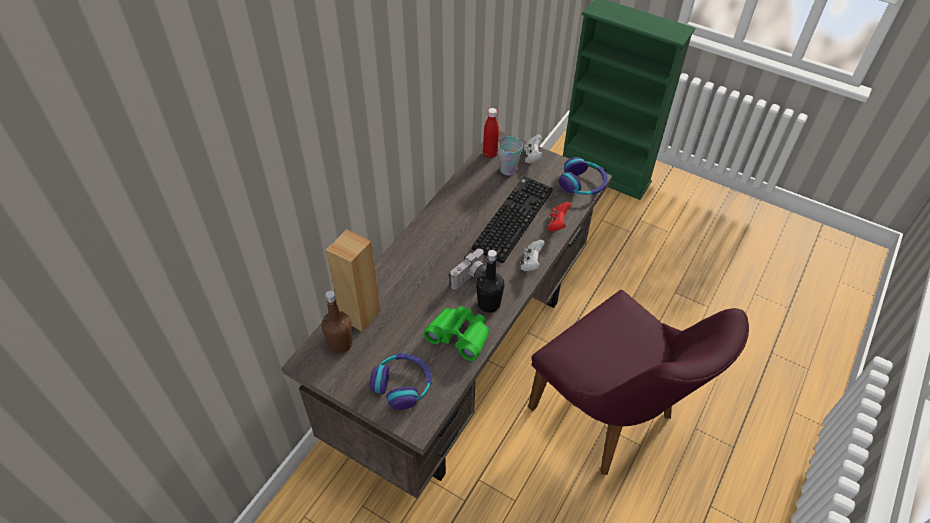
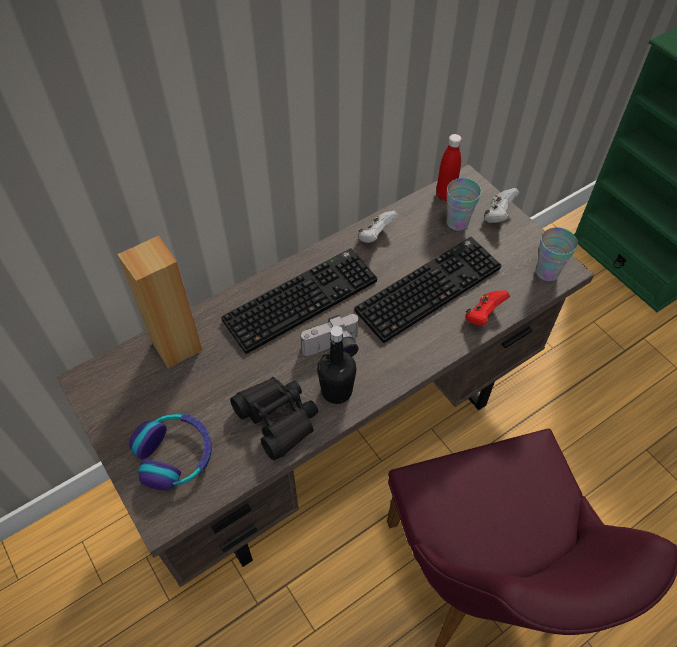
camera: 25 degrees right, 5 degrees up
(340, 344) = (135, 374): brown bottle -> none
(429, 253) = (301, 298): none -> keyboard
(460, 335) = (278, 419): green binoculars -> black binoculars
(531, 263) = (420, 356): white game controller -> white game controller (376, 235)
(582, 183) = (547, 272): headphones -> cup

